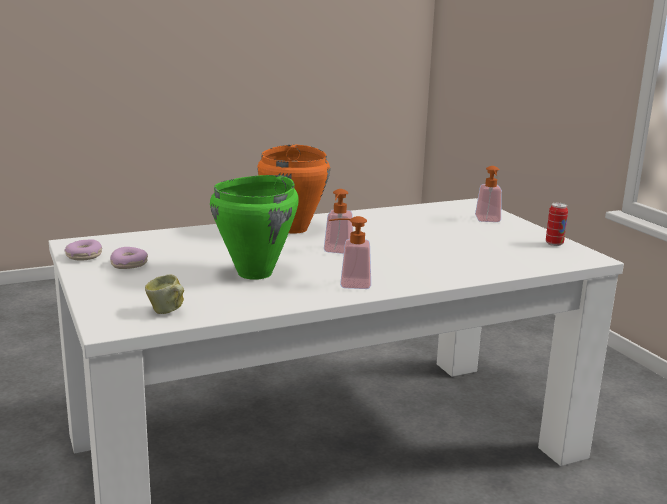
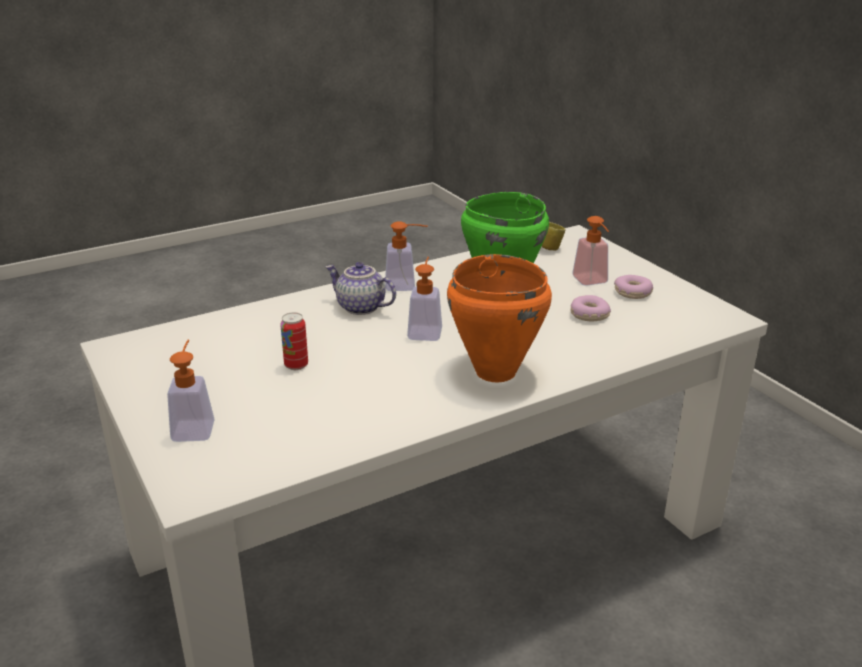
camera: 175 degrees right, 10 degrees up
(84, 256) = (691, 300): donut -> donut (588, 315)
(156, 275) = (592, 282): none -> soap dispenser
(394, 269) = (360, 308): none -> teapot
(554, 243) = (136, 372): can -> can (296, 365)

